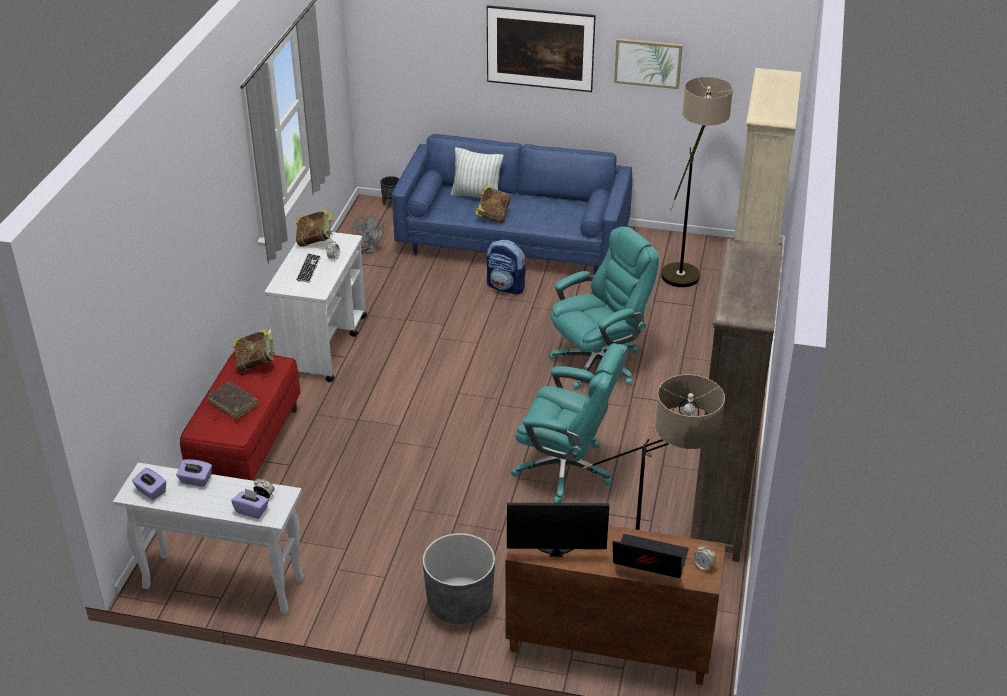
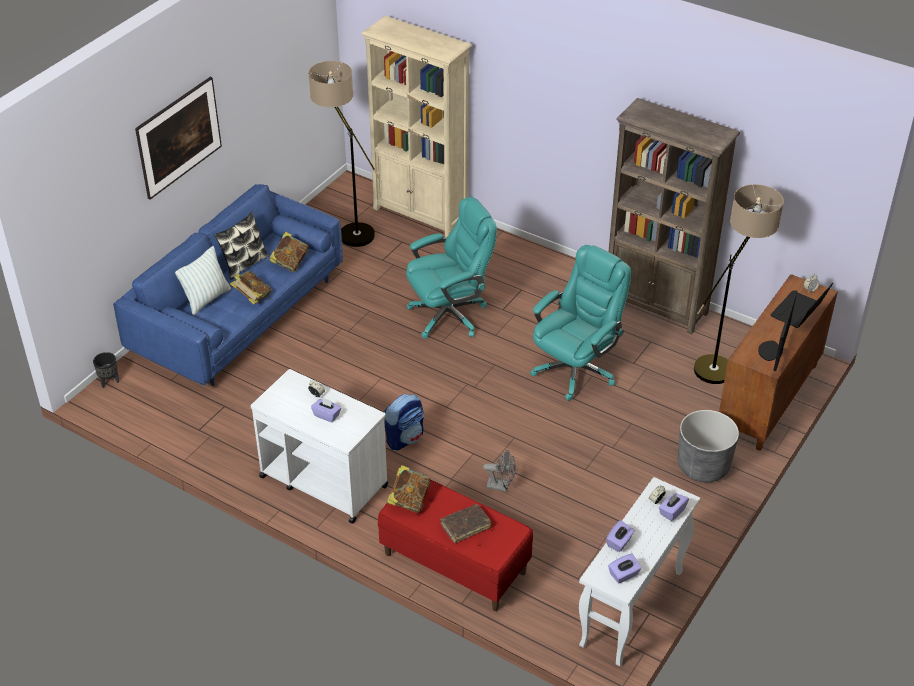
camera: 70 degrees left, 5 degrees up
(308, 269) = (327, 415): keyboard -> purple tissue box
(315, 241) = (279, 401): book -> book (290, 263)
(369, 249) = (181, 415): grey fan -> grey fan (501, 486)
(506, 287) = (307, 339): backpack -> backpack (405, 438)
(538, 201) = (244, 264): none -> pillow
(598, 363) = (449, 314): turquoise office chair -> turquoise office chair turned 75 degrees clockwise
(648, 63) = (249, 91): picture -> none

